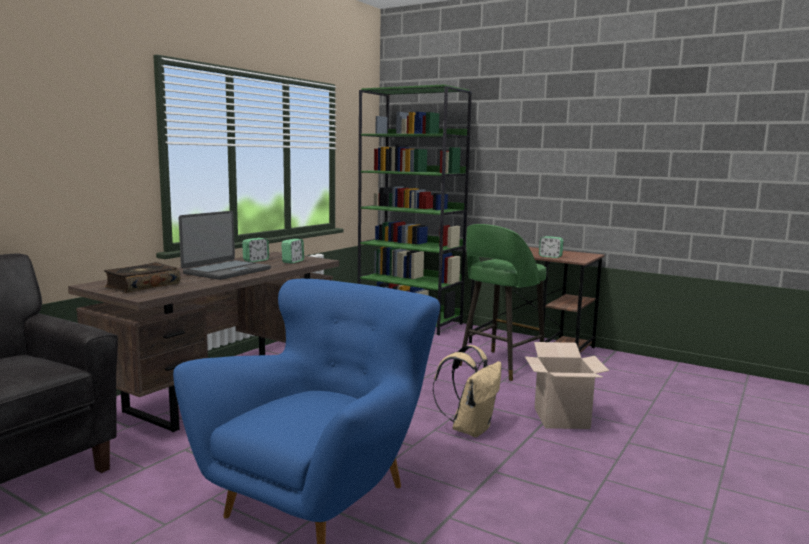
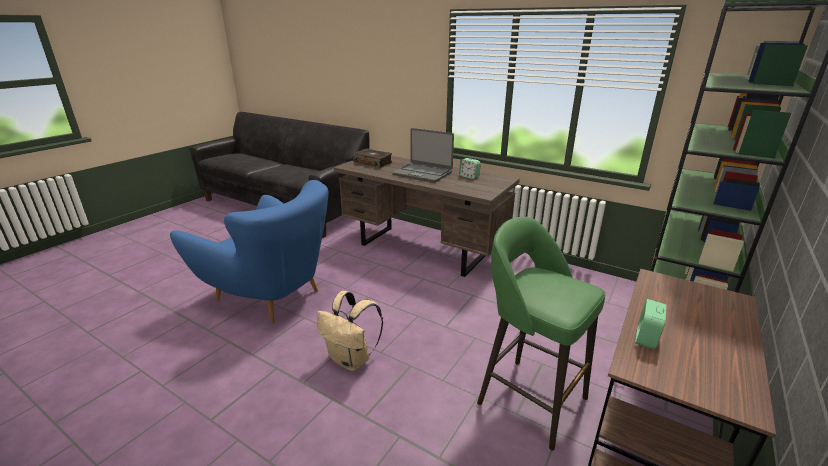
camera: 90 degrees right, 15 degrees up
(293, 261) = (471, 186): alarm clock -> none
(561, 418) = (370, 433): cardboard box -> none

